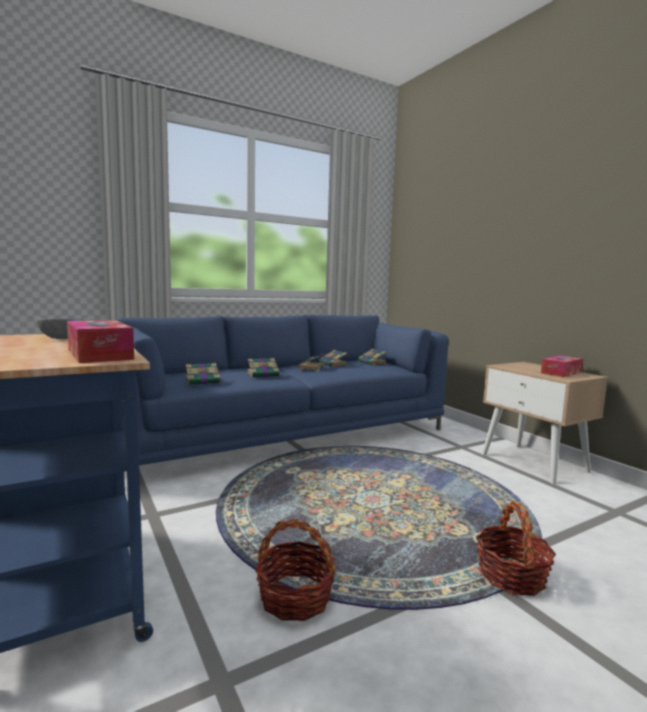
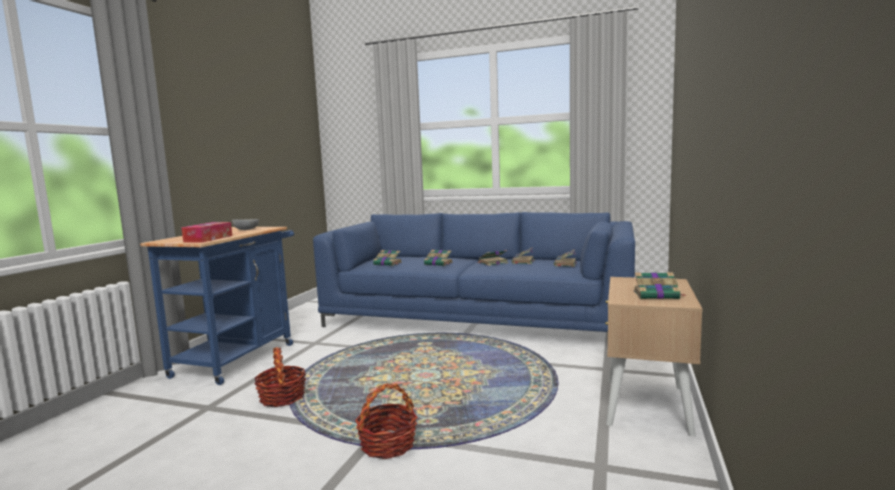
camera: 50 degrees right, 0 degrees up
(561, 372) = (657, 295): tissue box -> book

